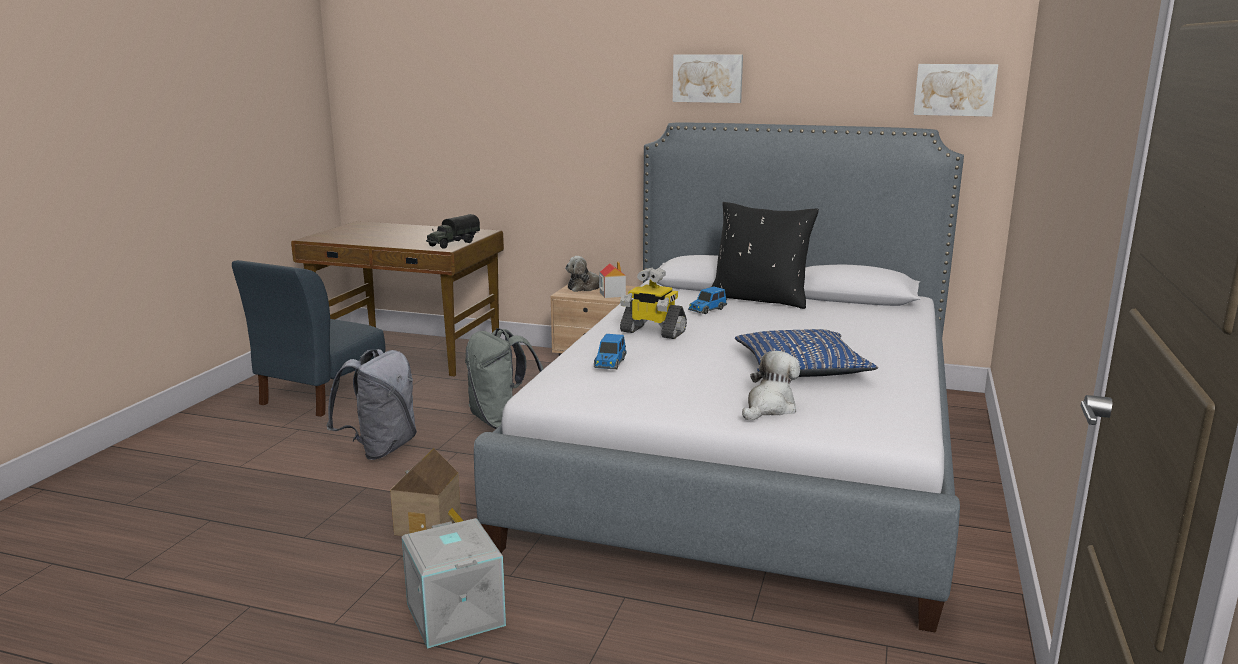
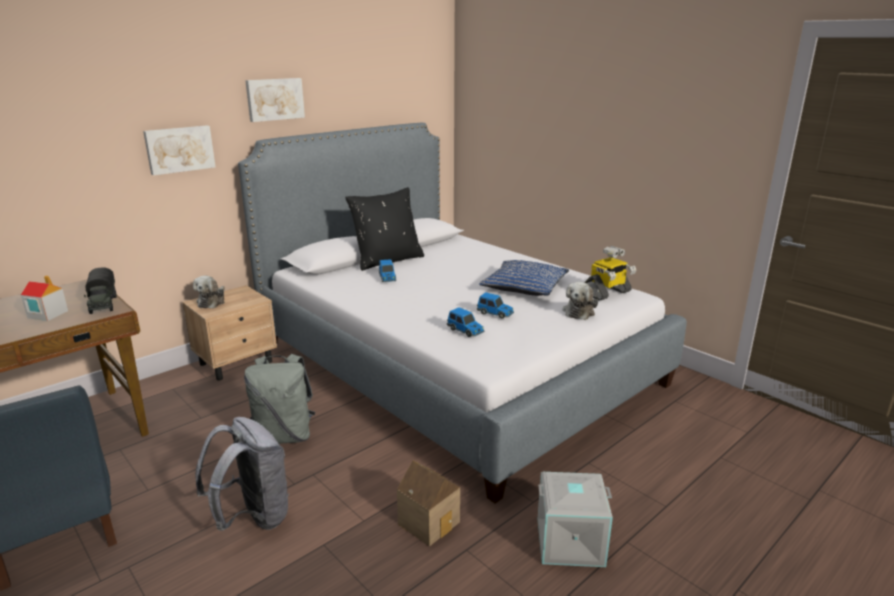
camera: 60 degrees left, 5 degrees up
(612, 294) = (246, 298): toy house -> toy house (47, 314)
(652, 332) = (411, 303): toy robot -> toy robot (607, 293)
(680, 367) = (495, 313): none -> toy car
(769, 408) = (579, 311): plush toy -> plush toy turned 135 degrees counterclockwise
(954, 89) = (423, 95): picture -> picture (179, 149)

